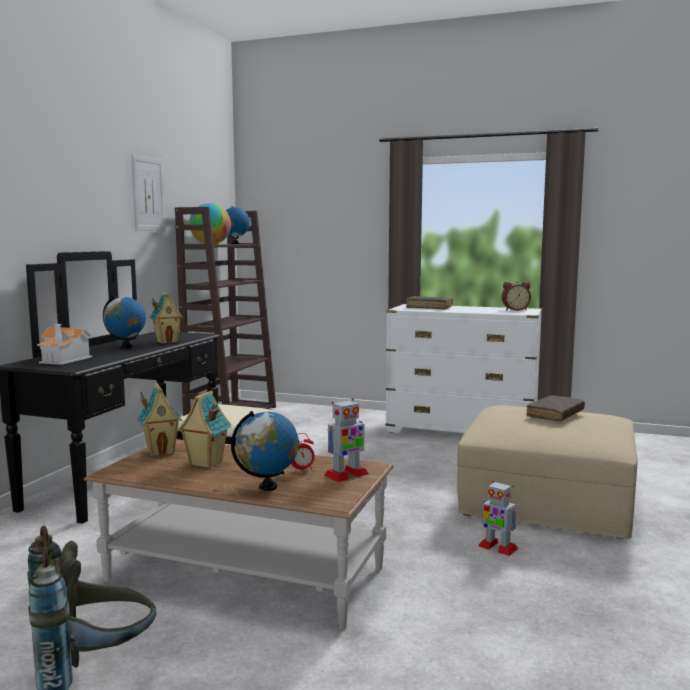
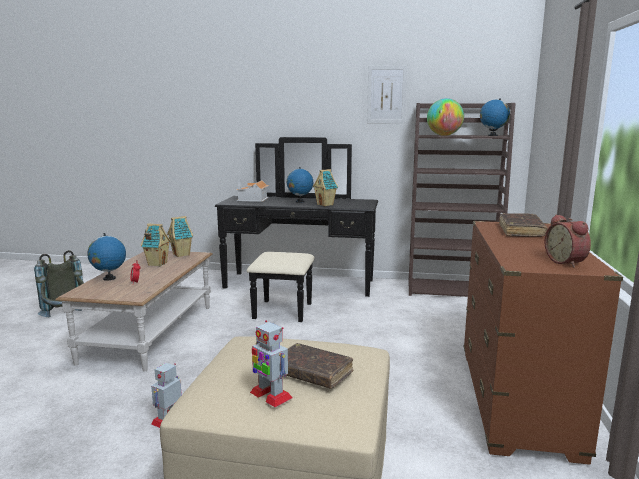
camera: 80 degrees right, 5 degrees up
(346, 475) = (121, 292): toy robot -> toy robot (270, 395)
(462, 431) = (516, 401): white dresser -> brown dresser

